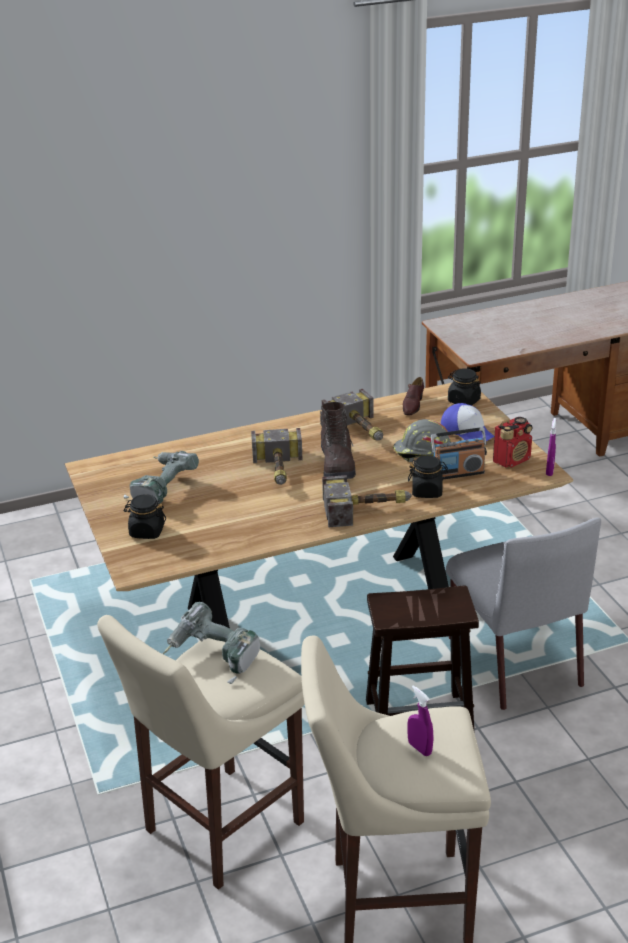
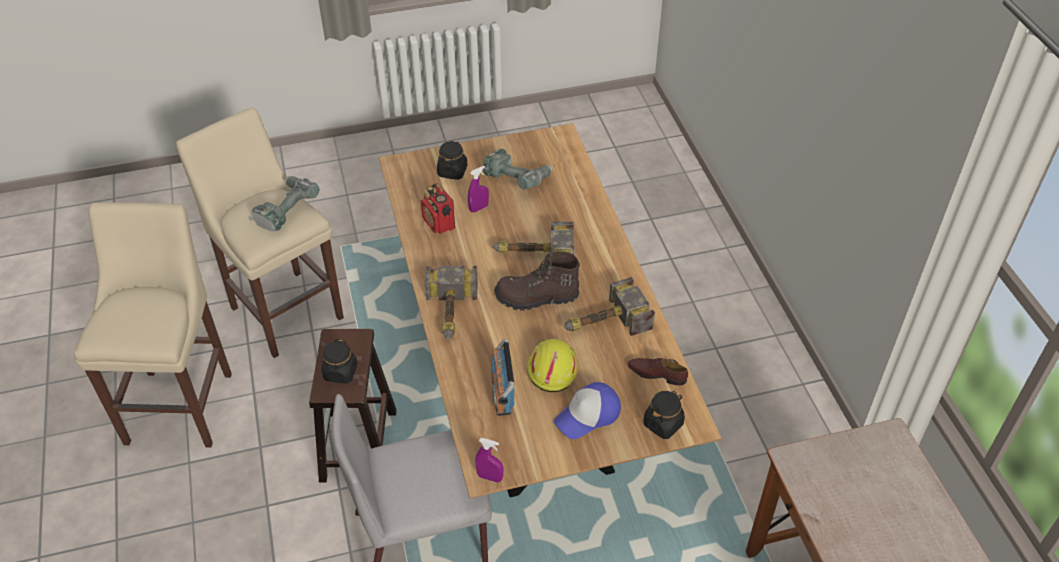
camera: 95 degrees right, 15 degrees up
(419, 748) = (134, 316): purple spray bottle -> purple spray bottle (478, 208)
(422, 451) = (551, 368): grey hard hat -> yellow hard hat
(427, 491) = (472, 362): black jar -> black jar (340, 372)
(512, 460) = (520, 446): radio -> radio (439, 223)

